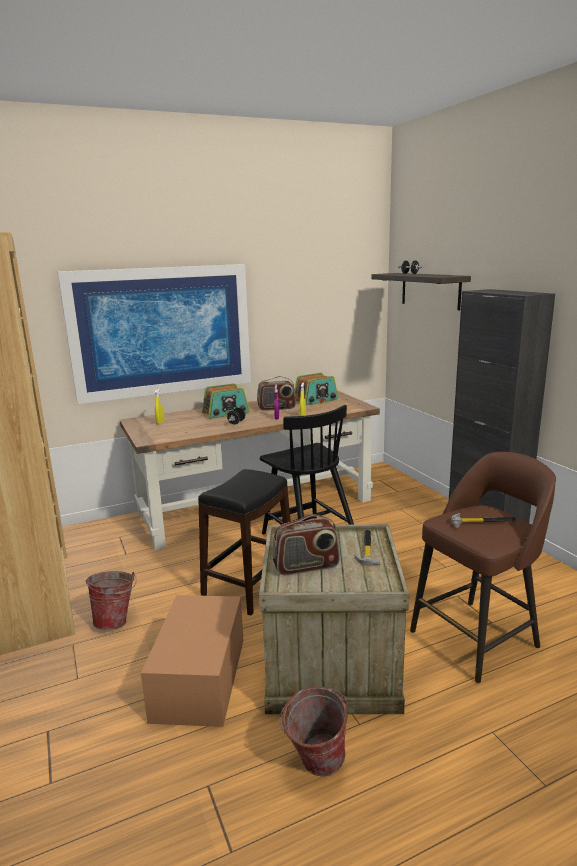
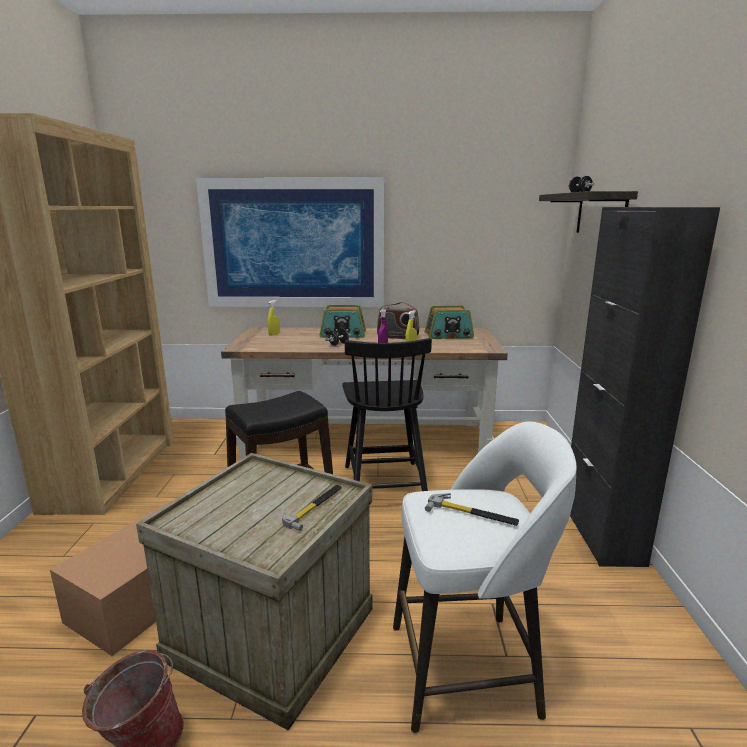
camera: 25 degrees right, 0 degrees up
(116, 621) = (144, 513): bucket -> none
(306, 566) = (226, 508): radio -> none
(476, 637) = (468, 668): brown stool -> white stool

